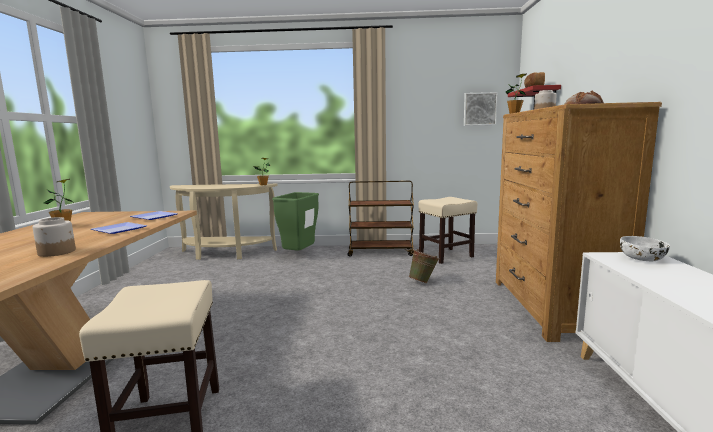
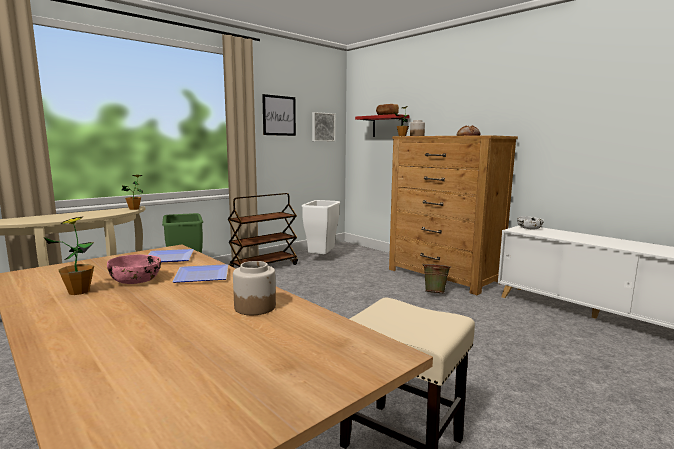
camera: 45 degrees left, 0 degrees up
(94, 226) = (136, 281): none -> pink bowl
(420, 100) = (279, 115): none -> picture
(424, 282) = (346, 281): green bucket -> green bucket (435, 293)
(446, 255) = (321, 259): beige stool -> white trash can

